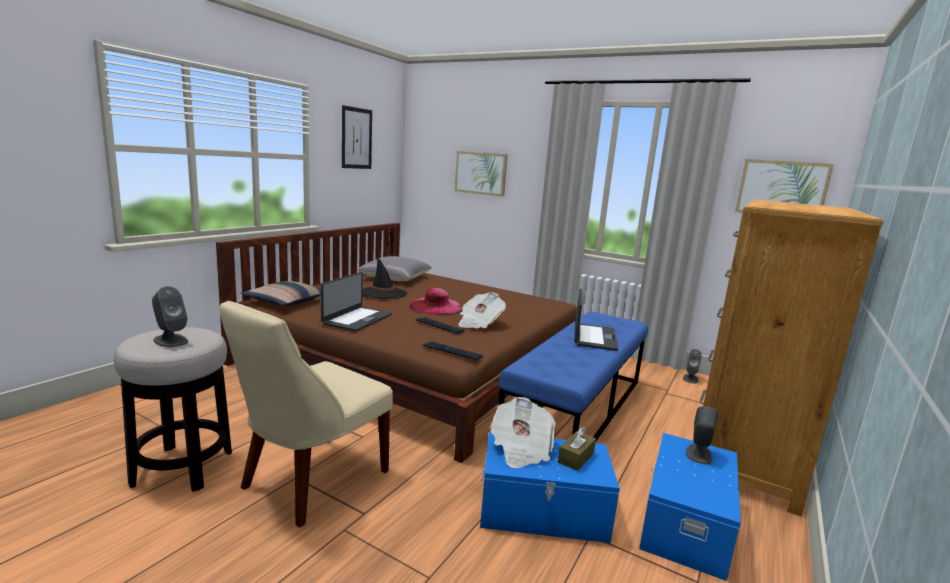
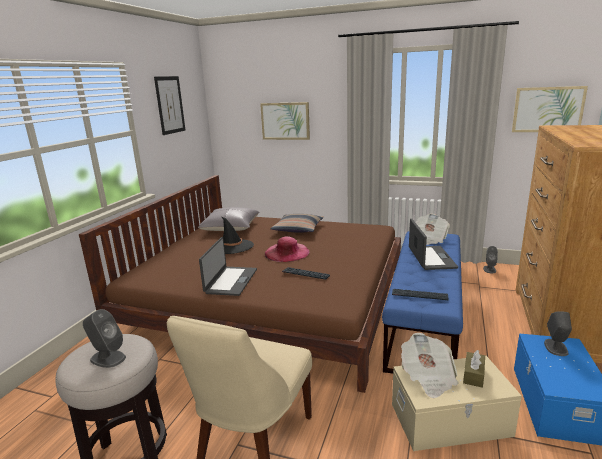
camera: 10 degrees left, 5 degrees up
(286, 301) = (154, 274): pillow -> pillow (298, 229)
(452, 352) = (334, 299): keyboard -> keyboard (419, 295)
(479, 323) = (334, 263): newspaper -> newspaper (429, 239)
(543, 510) = (451, 420): blue storage box -> beige storage box

